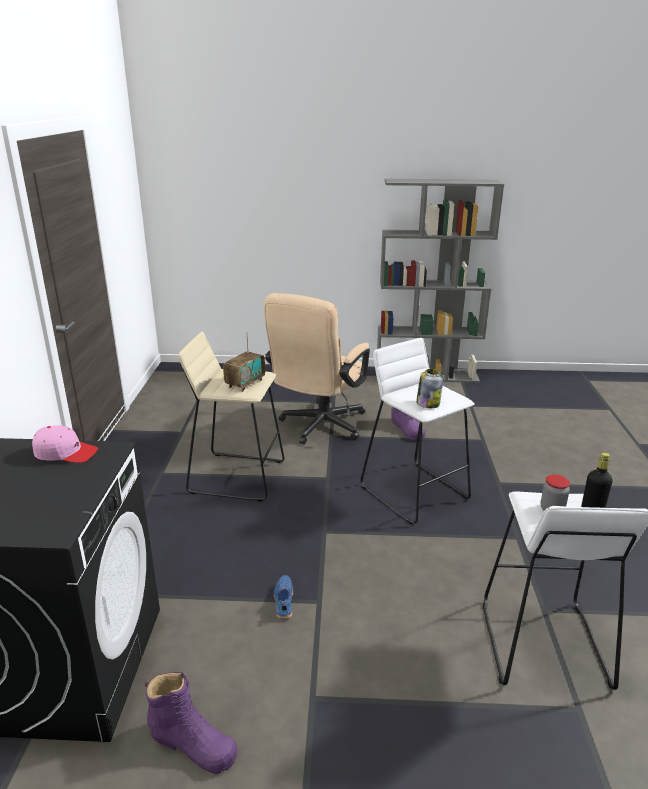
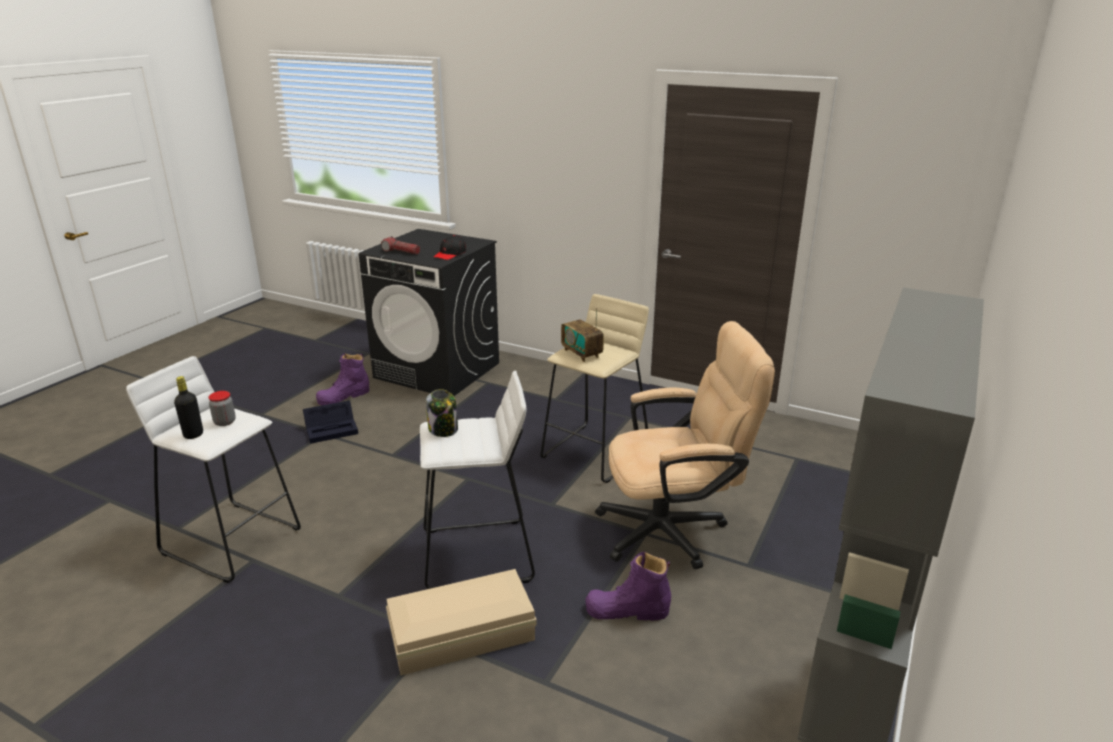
camera: 115 degrees right, 0 degrees up
(59, 500) = (401, 252): none -> flashlight
(65, 452) = (450, 254): pink cap -> black cap
(283, 601) = (409, 441): blue shoe -> none
(296, 693) = (333, 429): none -> black storage box
(319, 427) = (674, 530): beige office chair -> beige office chair turned 120 degrees clockwise
(484, 473) = (464, 634): none -> beige storage box

